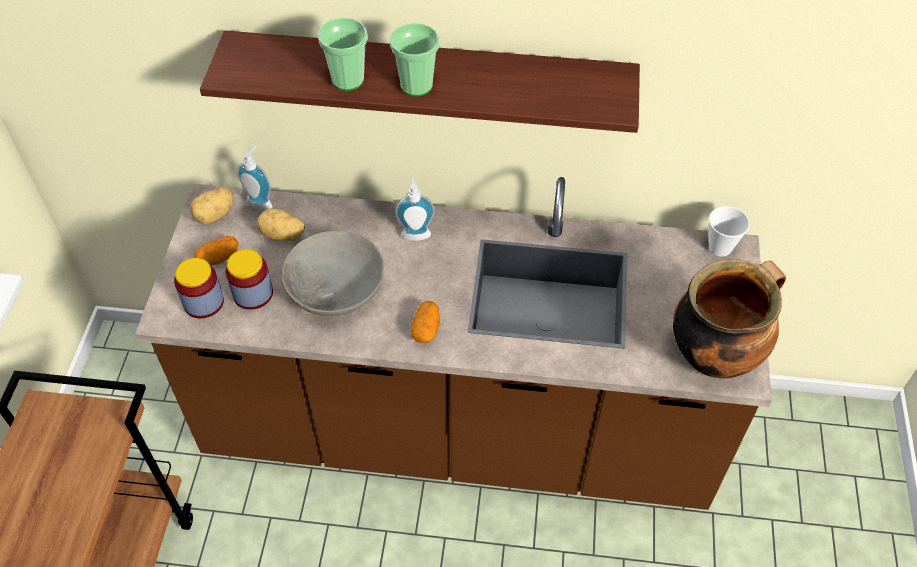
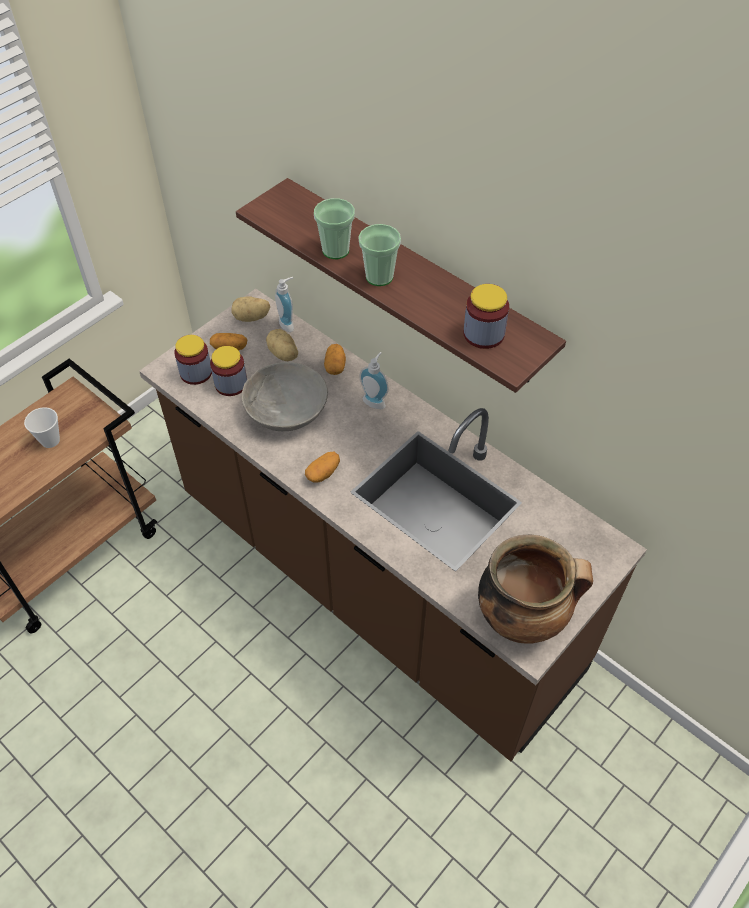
camera: 35 degrees right, 0 degrees up
(347, 219) = (335, 366): none -> potato
(565, 92) = (483, 334): none -> jar
(720, 247) = (603, 540): cup -> cup (50, 440)

